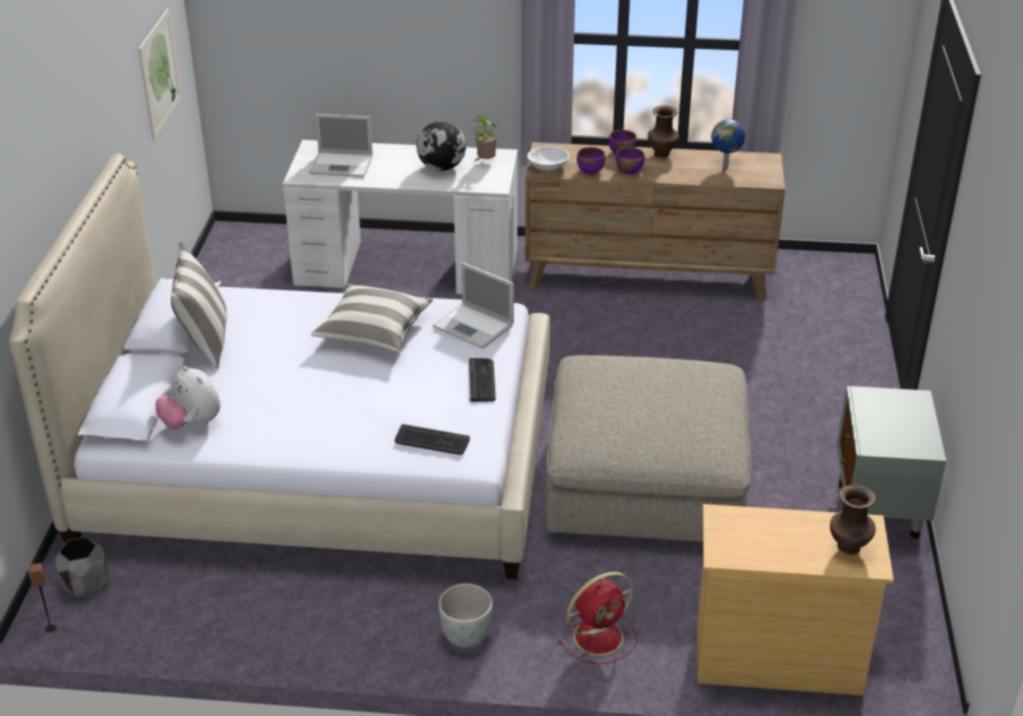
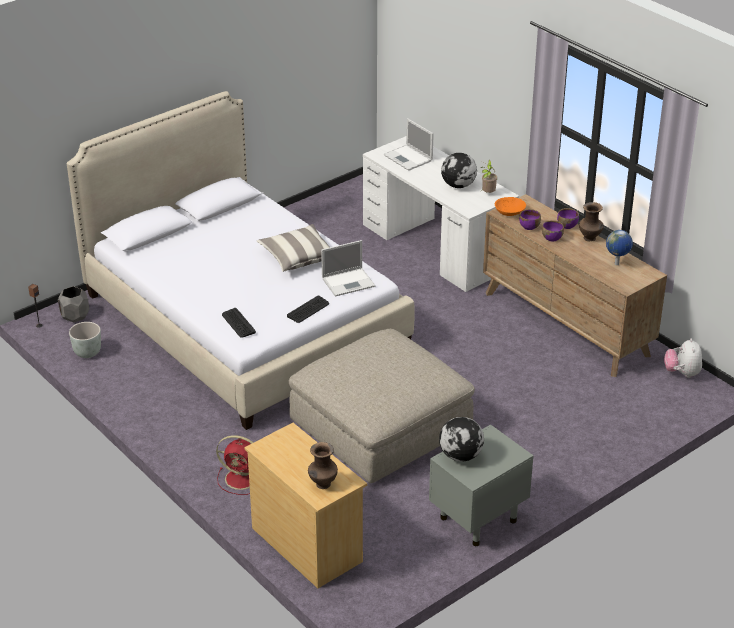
camera: 45 degrees right, 0 degrees up
(160, 74) = (320, 56): picture -> none
(192, 423) = (156, 255): plush toy -> plush toy (682, 373)
(204, 343) = (217, 220): pillow -> none
(465, 636) = (187, 438): grey planter -> grey planter (87, 352)
(474, 326) = (349, 282): laptop -> laptop turned 105 degrees counterclockwise
(548, 166) = (509, 212): white bowl -> orange bowl
(878, 433) = (461, 456): none -> globe

